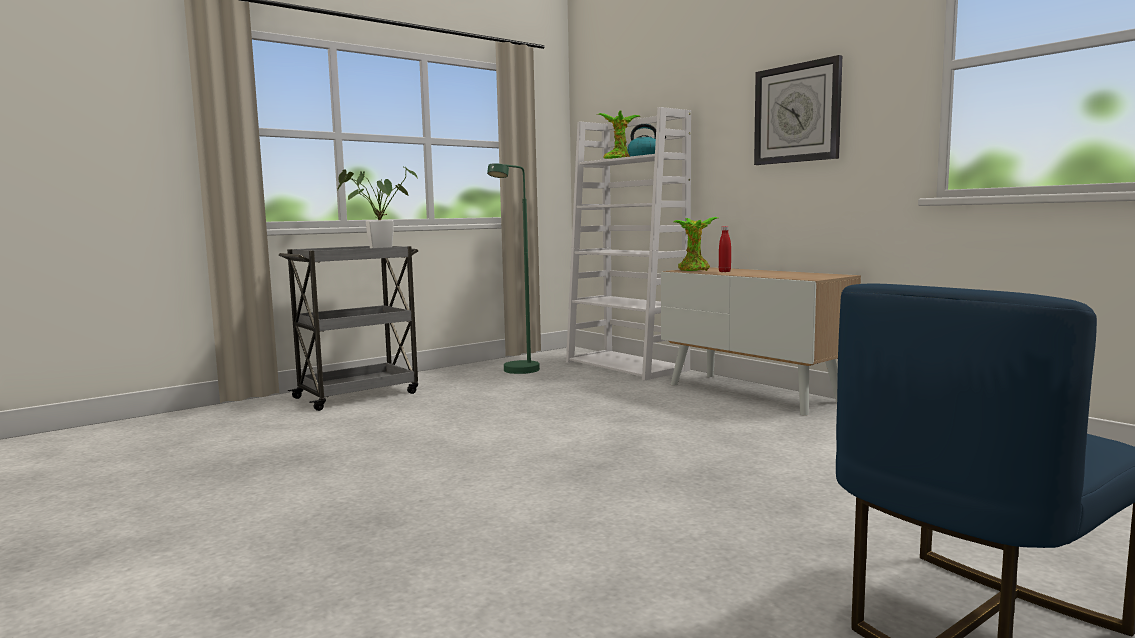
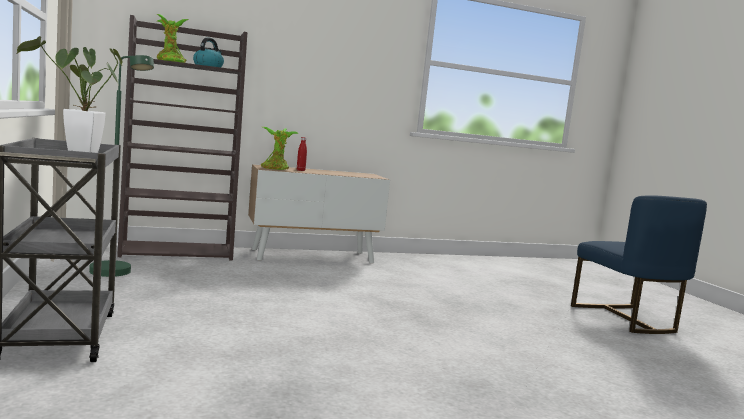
camera: 70 degrees left, 0 degrees up
(627, 366) = (178, 251): white bookcase -> brown bookcase
(797, 113) = (336, 64): wall clock -> none

